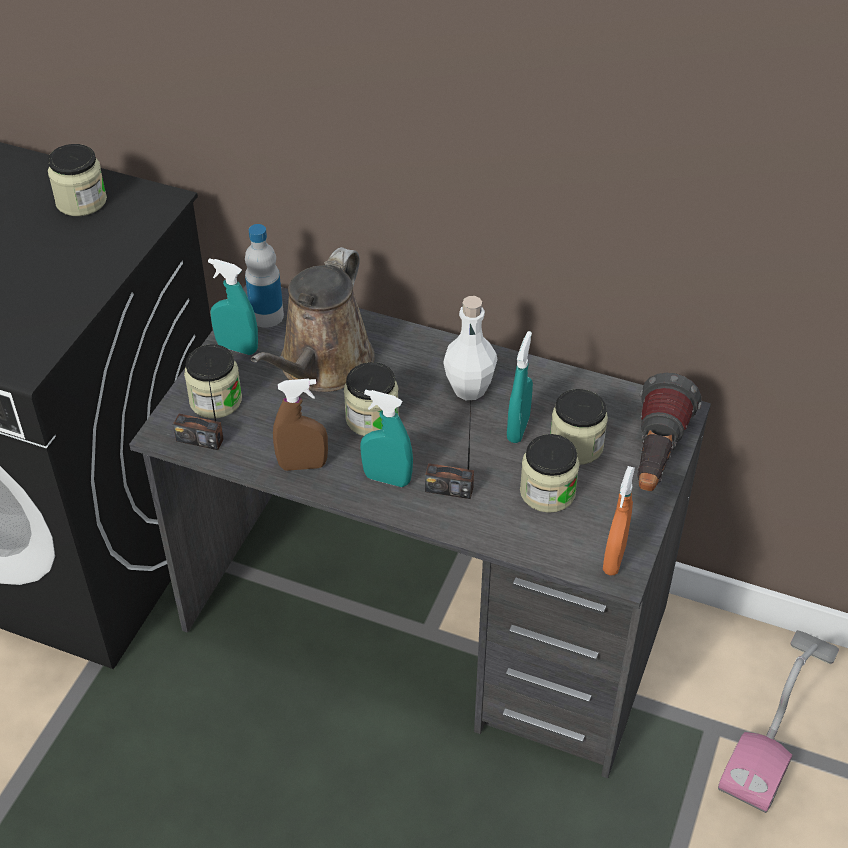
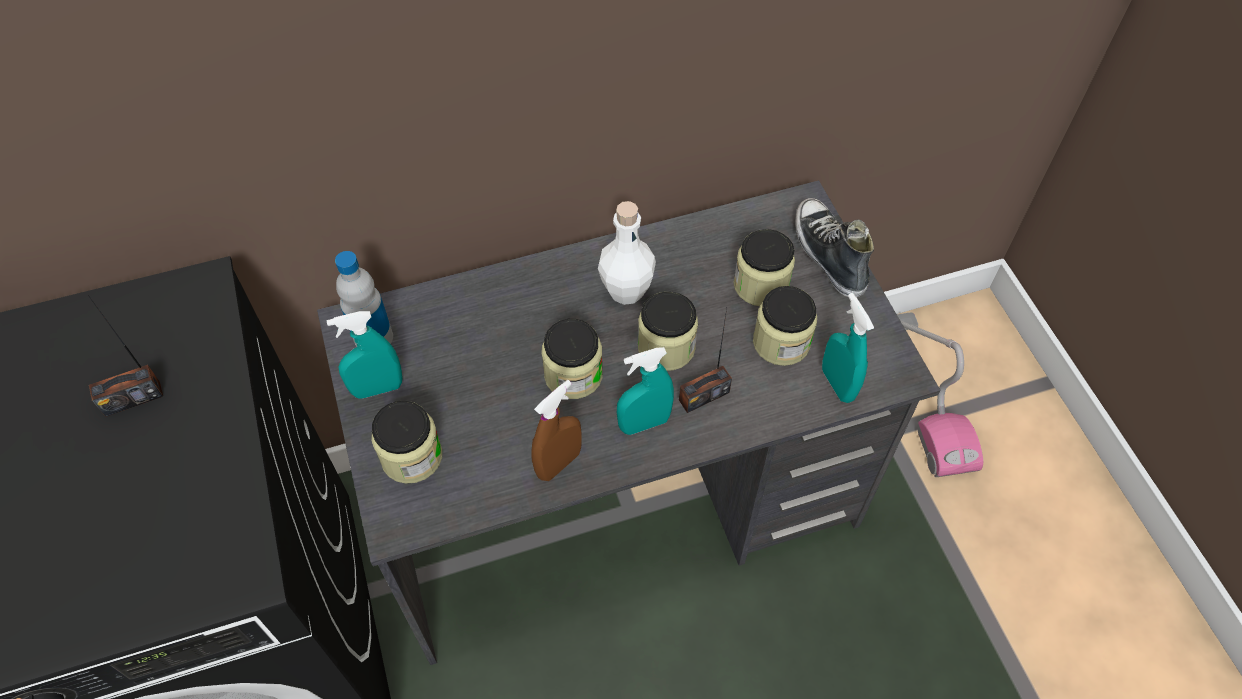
camera: 40 degrees left, 10 degrees up
(81, 201) = (106, 342): jar -> jar (666, 347)
(200, 439) = (437, 507): radio -> radio (132, 398)
(322, 366) = (478, 354): brown watering can -> none
(518, 428) = (702, 301): turquoise spray bottle -> turquoise spray bottle (837, 384)
(614, 558) = (886, 365): orange spray bottle -> none
(656, 457) = (828, 254): flashlight -> shoe

